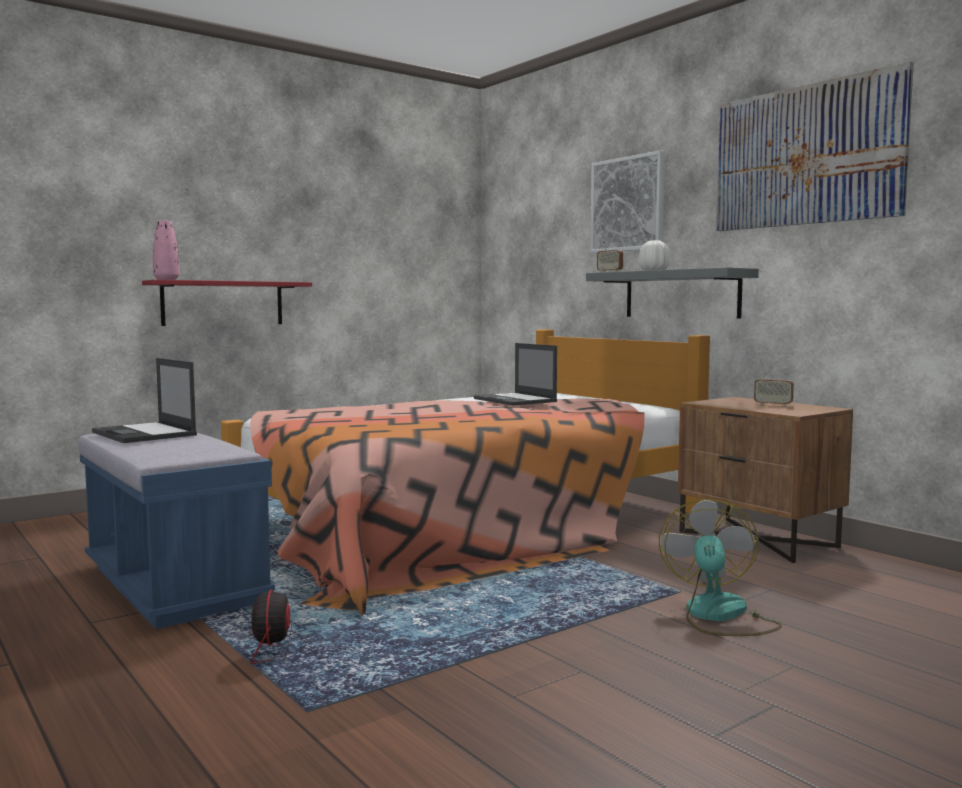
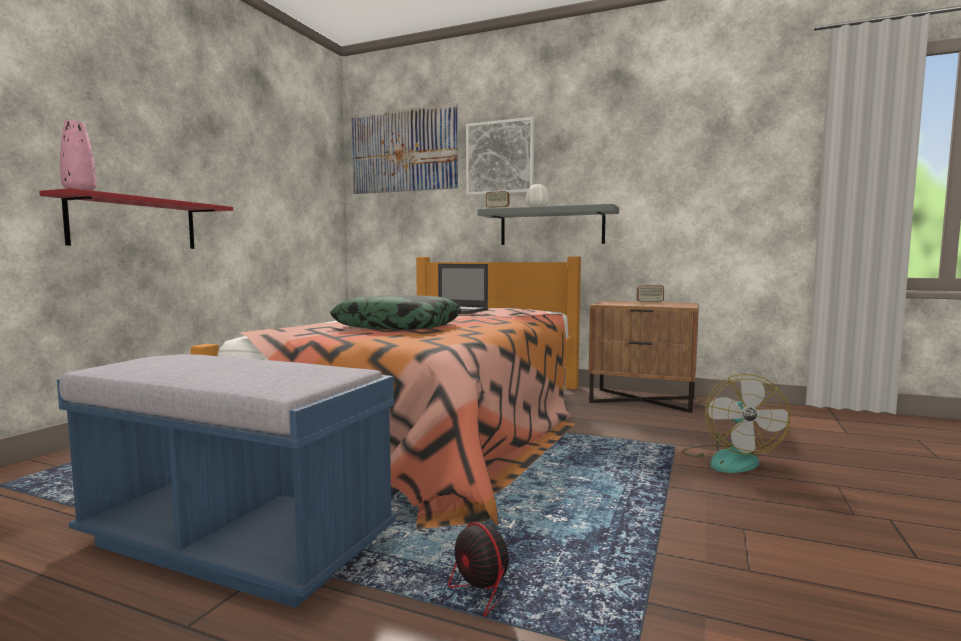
camera: 30 degrees left, 0 degrees up
(145, 434) = (175, 362): laptop -> none
(398, 415) = (398, 326): none -> pillow
(719, 616) = (730, 459): fan -> fan turned 150 degrees counterclockwise
(806, 155) = (657, 127): picture -> picture (404, 151)

